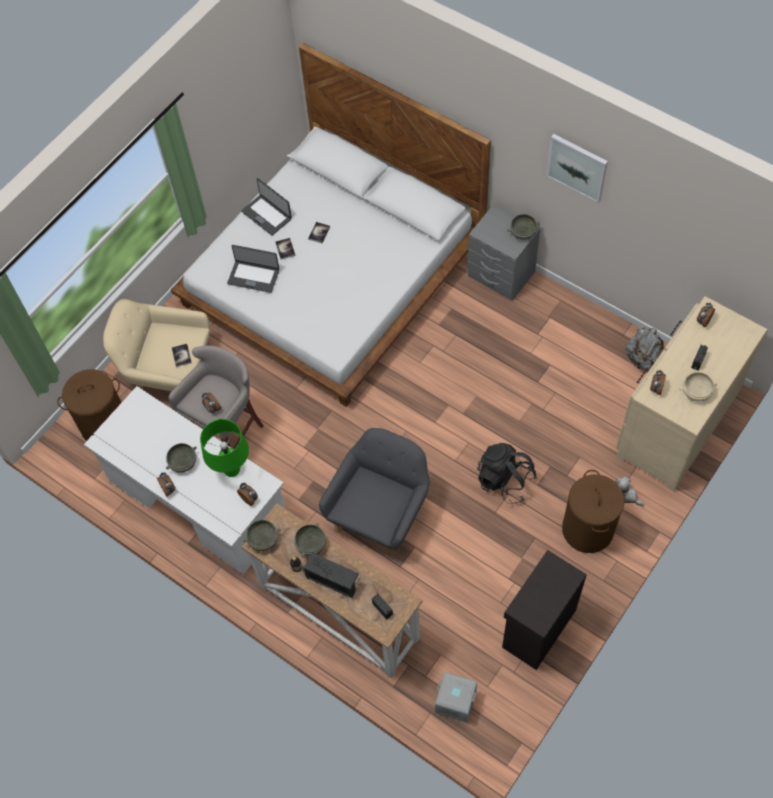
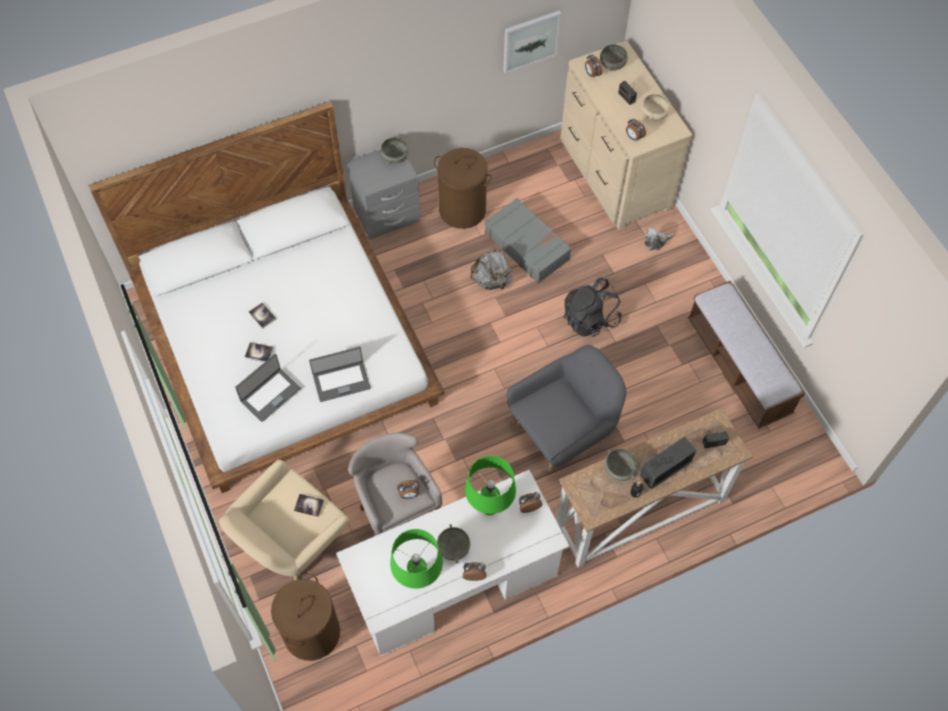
camera: 65 degrees left, 0 degrees up
(145, 451) = (418, 578): none -> green table lamp
(263, 540) = (592, 508): grey bowl -> grey bowl (612, 65)
(267, 215) = (206, 349): laptop -> laptop (341, 381)
(380, 513) = (563, 430): grey armchair -> grey armchair turned 90 degrees clockwise
(455, 702) = (771, 462): grey storage box -> none
(537, 628) = (738, 367): black cabinet -> bench
(546, 393) = (527, 245): none -> grey suitcase
(577, 167) = (421, 51): picture -> picture (530, 40)
(588, 529) = (671, 284): brown laundry basket -> brown laundry basket (462, 209)
(642, 357) = (539, 162): grey backpack -> grey backpack (492, 280)

